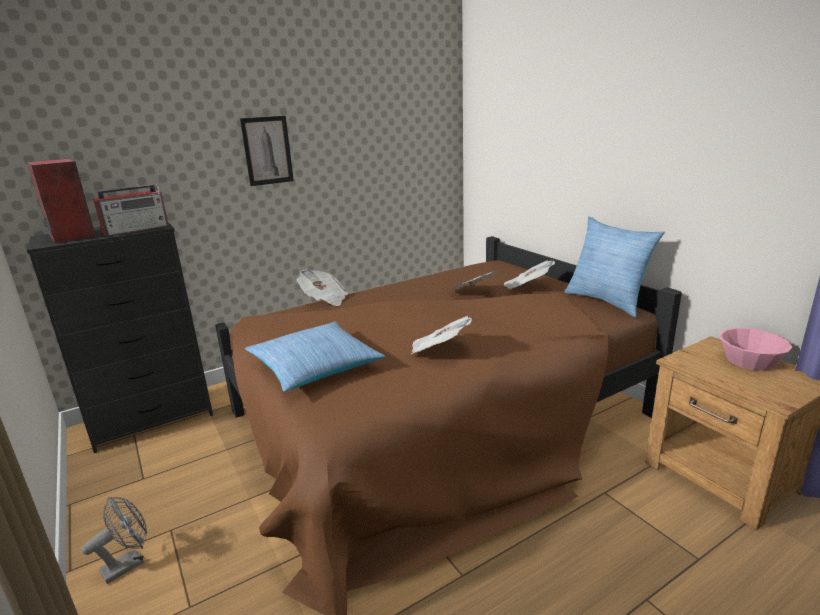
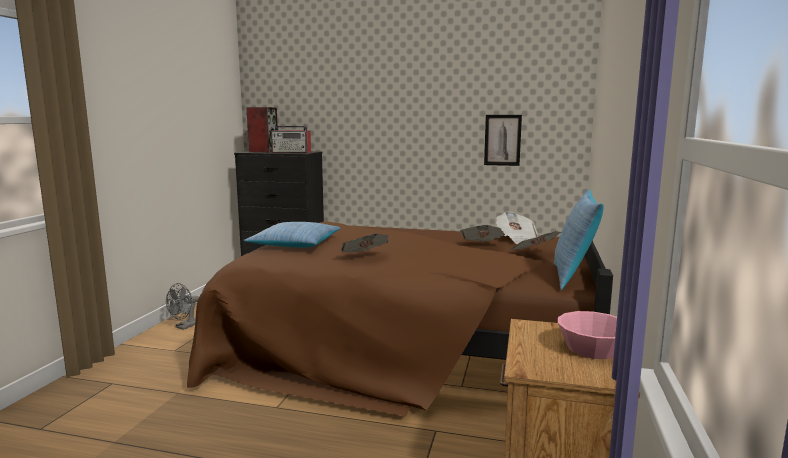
camera: 45 degrees right, 10 degrees down
(129, 563) = (185, 326): grey fan -> grey fan turned 120 degrees clockwise
(267, 150) = (398, 114): picture -> picture (502, 140)
(324, 299) = (386, 226): newspaper -> newspaper (516, 239)

